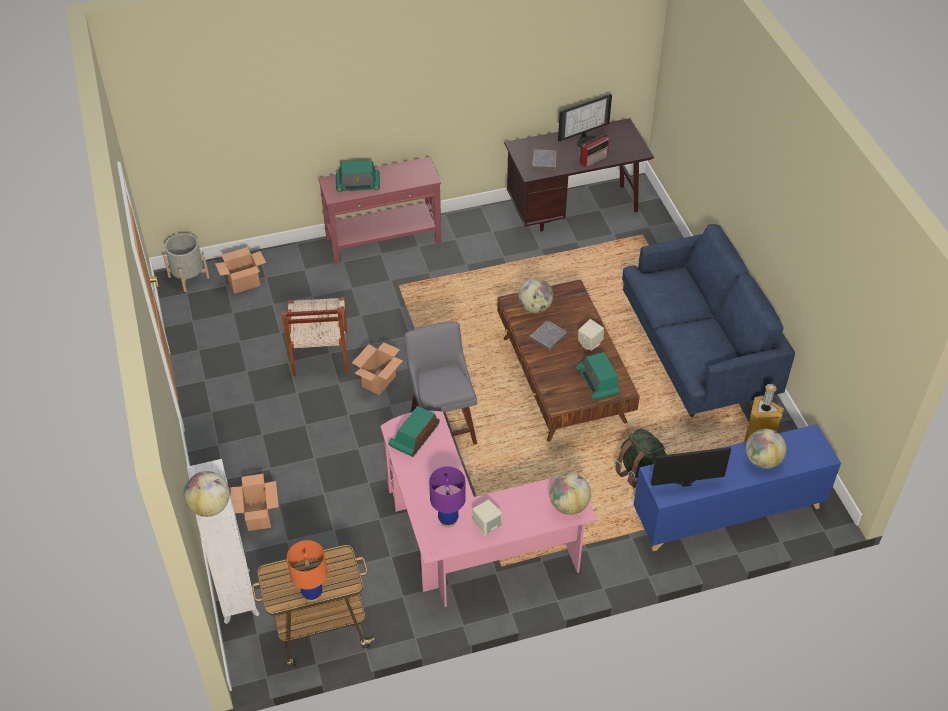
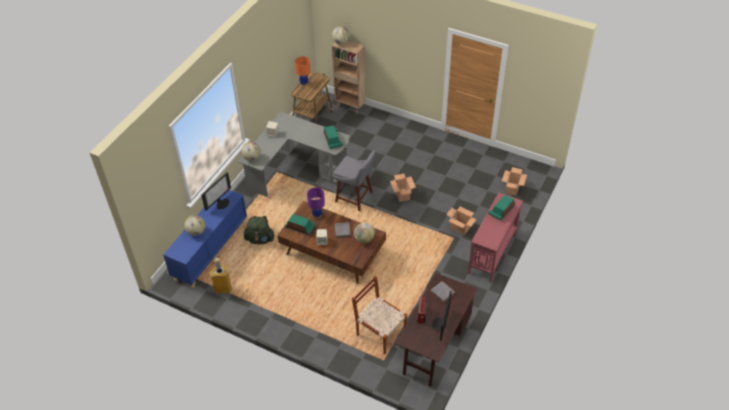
camera: 135 degrees right, 0 degrees up
(188, 277) = (536, 174): grey planter -> none
(237, 594) = (350, 106): white bookcase -> brown bookcase
(258, 516) = (376, 127): cardboard box -> cardboard box (460, 228)
(320, 356) = (438, 187): chair -> chair (380, 332)
(448, 520) = (288, 126): purple table lamp -> purple table lamp (317, 215)
(468, 545) = (295, 169): pink desk -> grey desk
(696, 354) = (288, 311): blue sofa -> none

